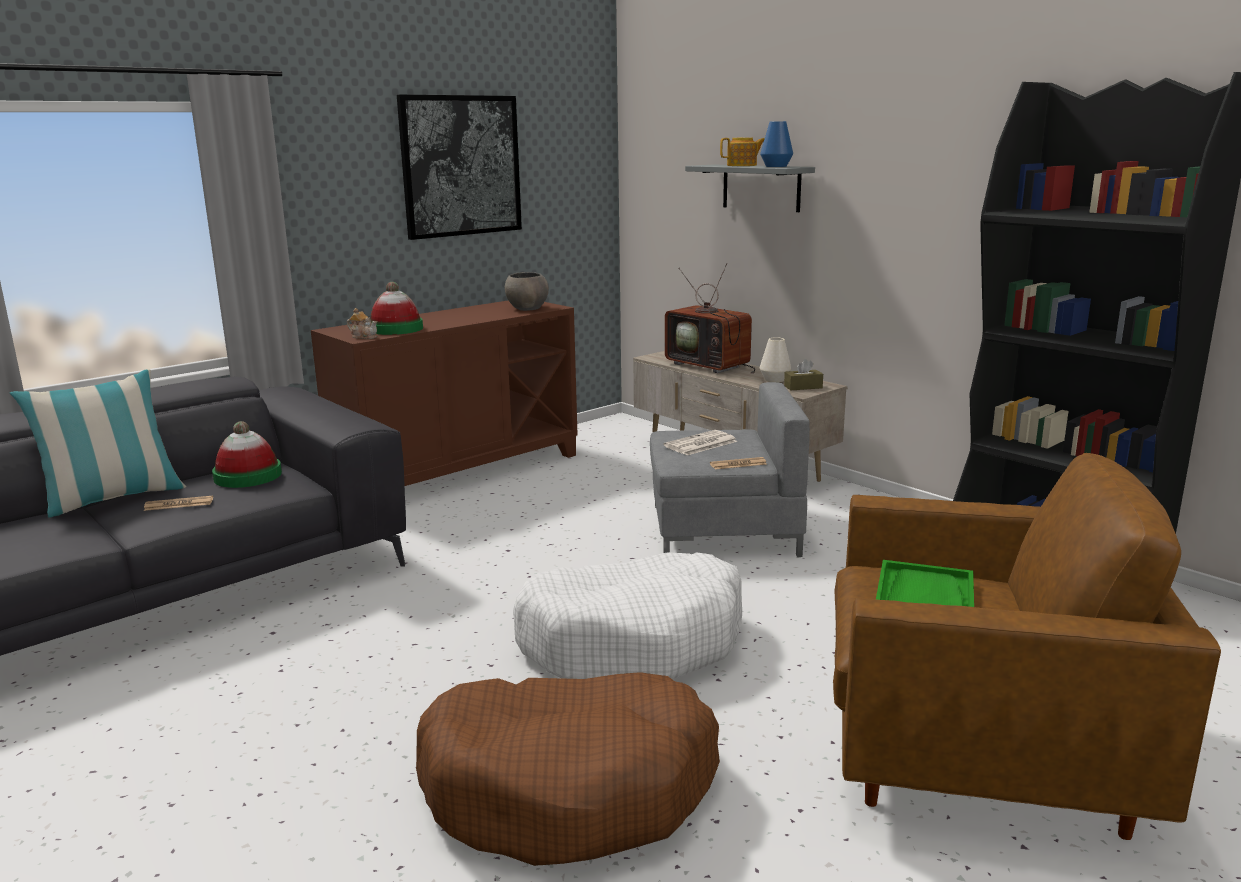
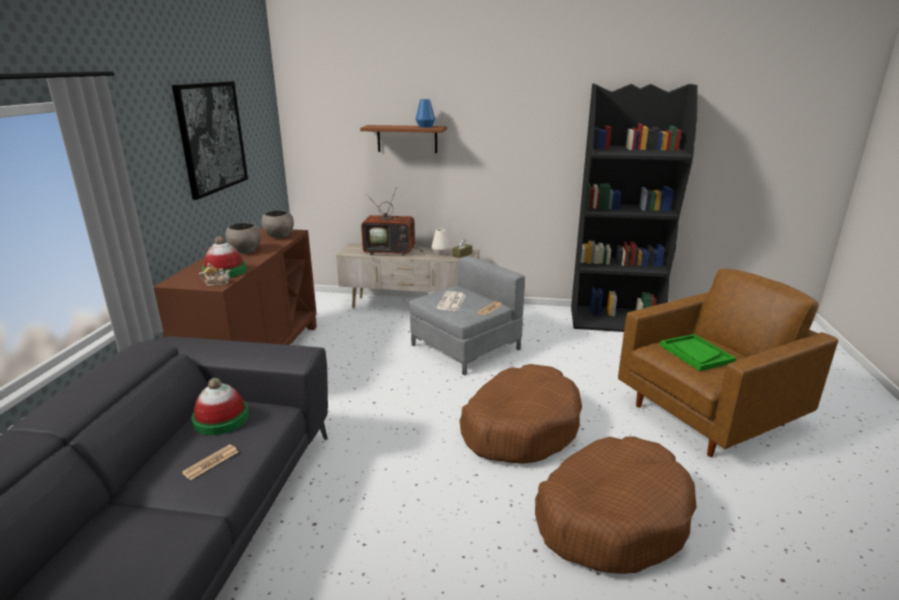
camera: 40 degrees left, 5 degrees up
(113, 498) = (132, 483): pillow -> none
(459, 316) = (245, 251): none -> grey bowl
(633, 641) = (520, 427): white dog bed -> brown dog bed
(742, 165) = (398, 126): teapot -> none
(761, 187) = (407, 139): grey shelf -> brown shelf

